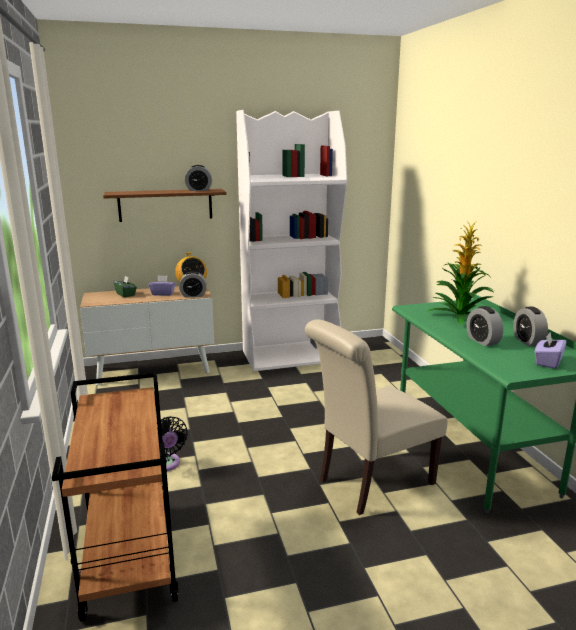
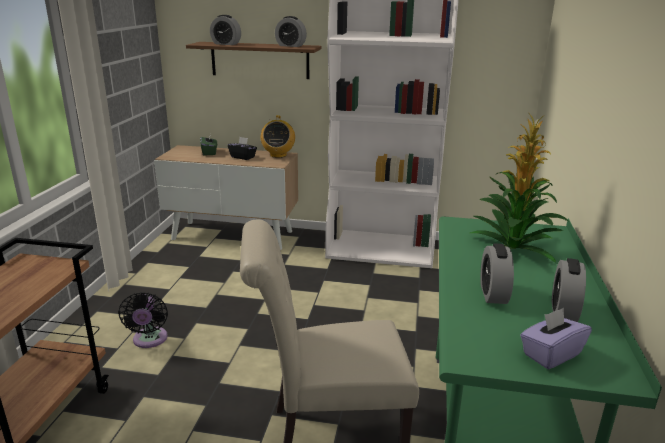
camera: 25 degrees right, 5 degrees up
(163, 294) = (243, 157): purple tissue box -> black tissue box
(193, 295) = (268, 164): alarm clock -> alarm clock (226, 44)

